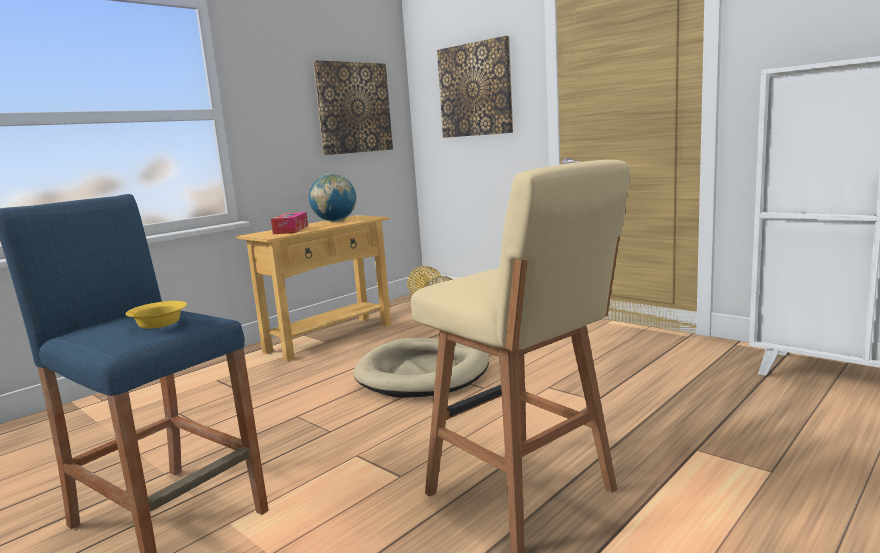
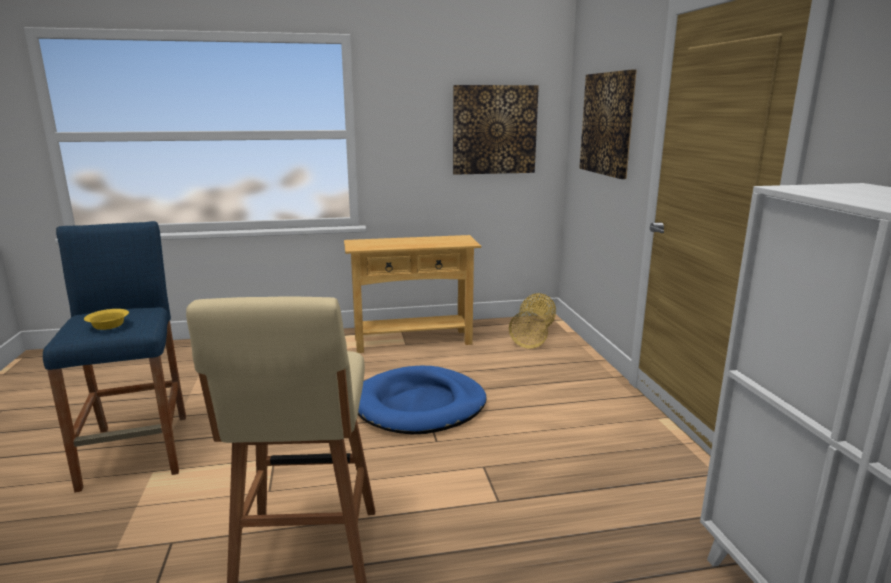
camera: 35 degrees right, 5 degrees up
(291, 230) = (383, 243): tissue box -> none
(335, 221) = (435, 240): globe -> none
(424, 373) = (419, 405): beige dog bed -> blue dog bed

